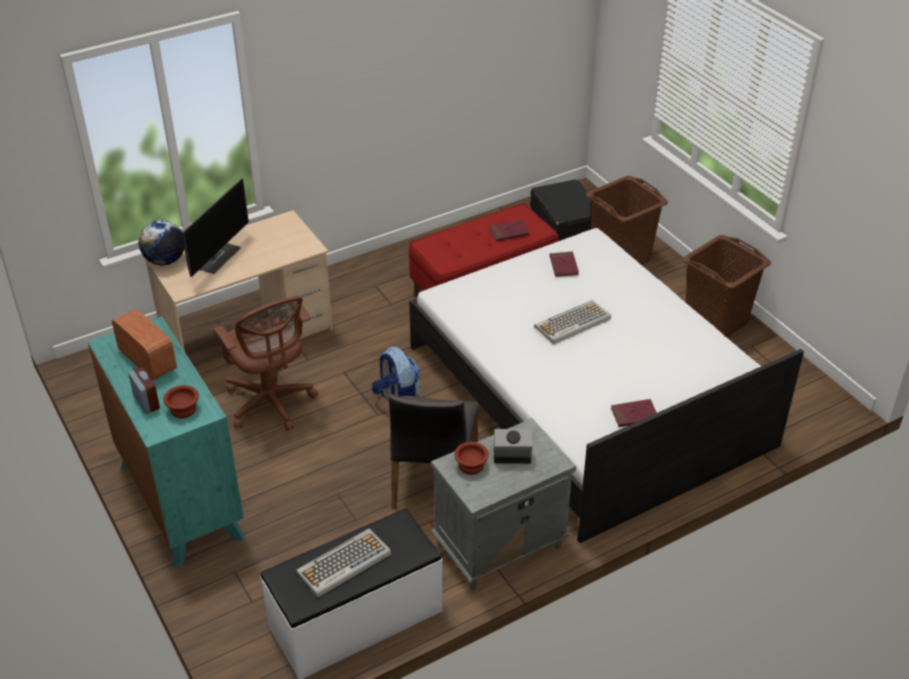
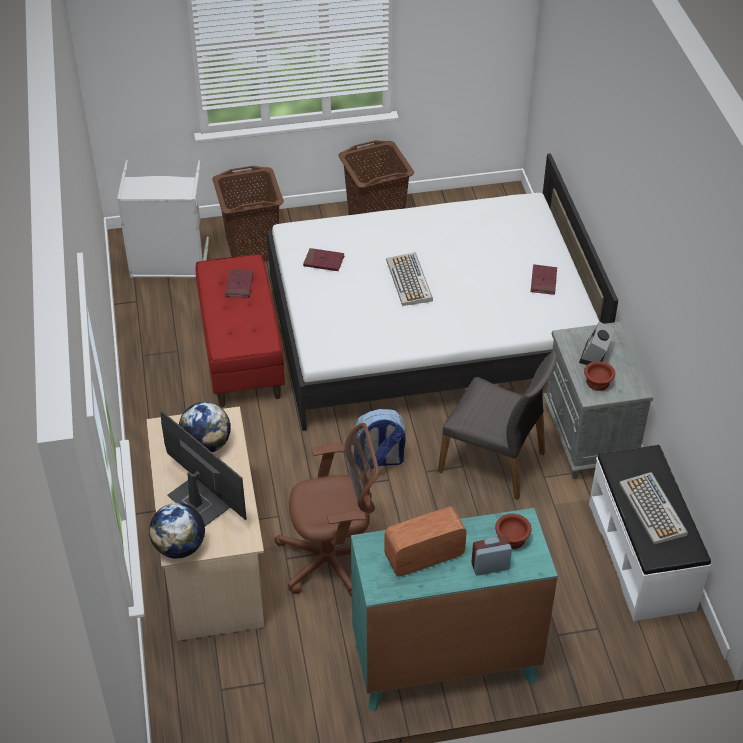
camera: 70 degrees left, 5 degrees up
(277, 245) = (206, 445): none -> globe
(565, 220) = (169, 264): black suitcase -> grey laundry basket

